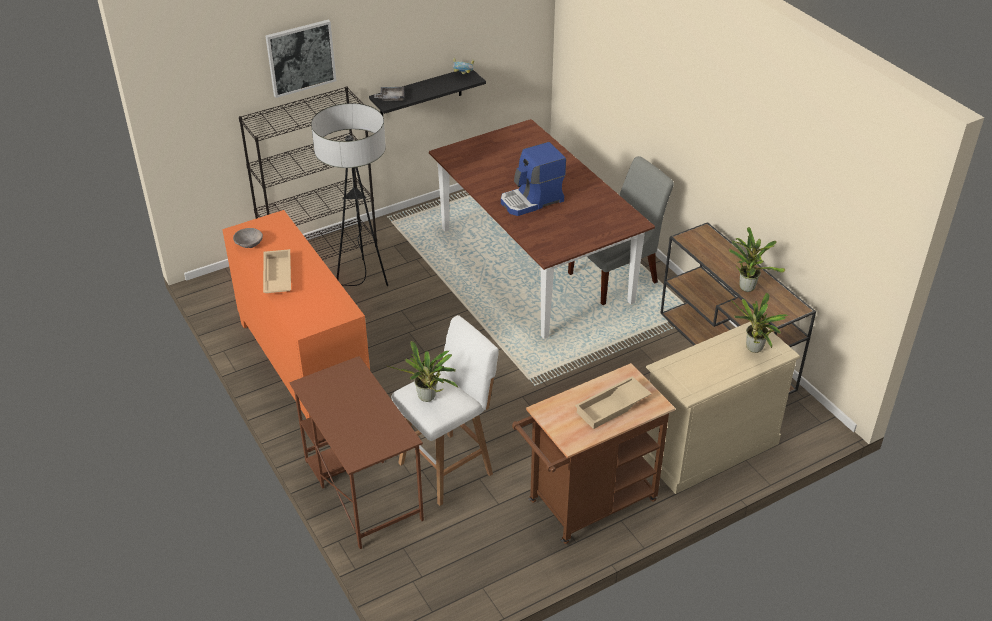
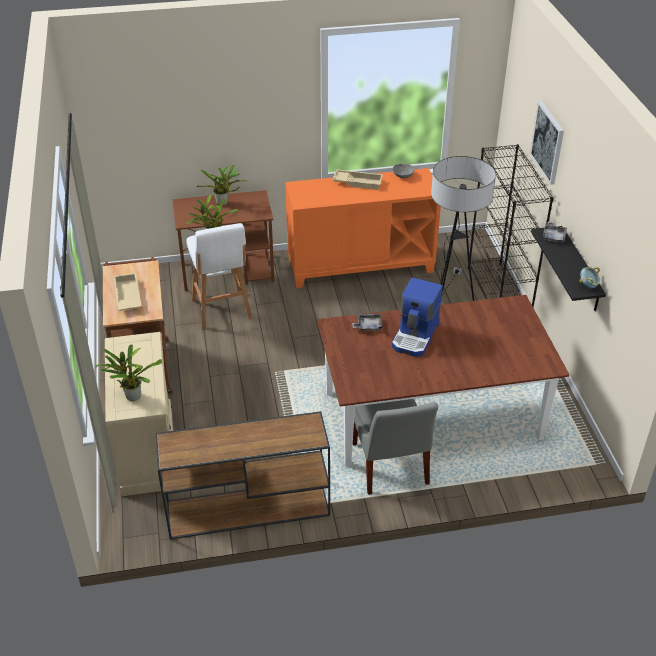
camera: 110 degrees right, 0 degrees up
(532, 201) = (416, 336): coffee machine -> coffee machine turned 150 degrees counterclockwise
(534, 231) = (368, 326): none -> grey tray
(747, 286) = (220, 436): potted plant -> potted plant (223, 203)

